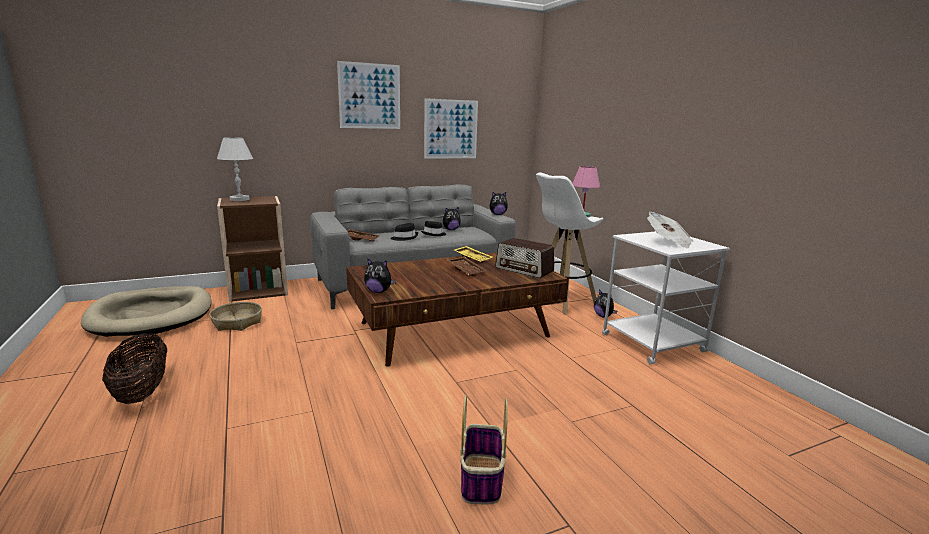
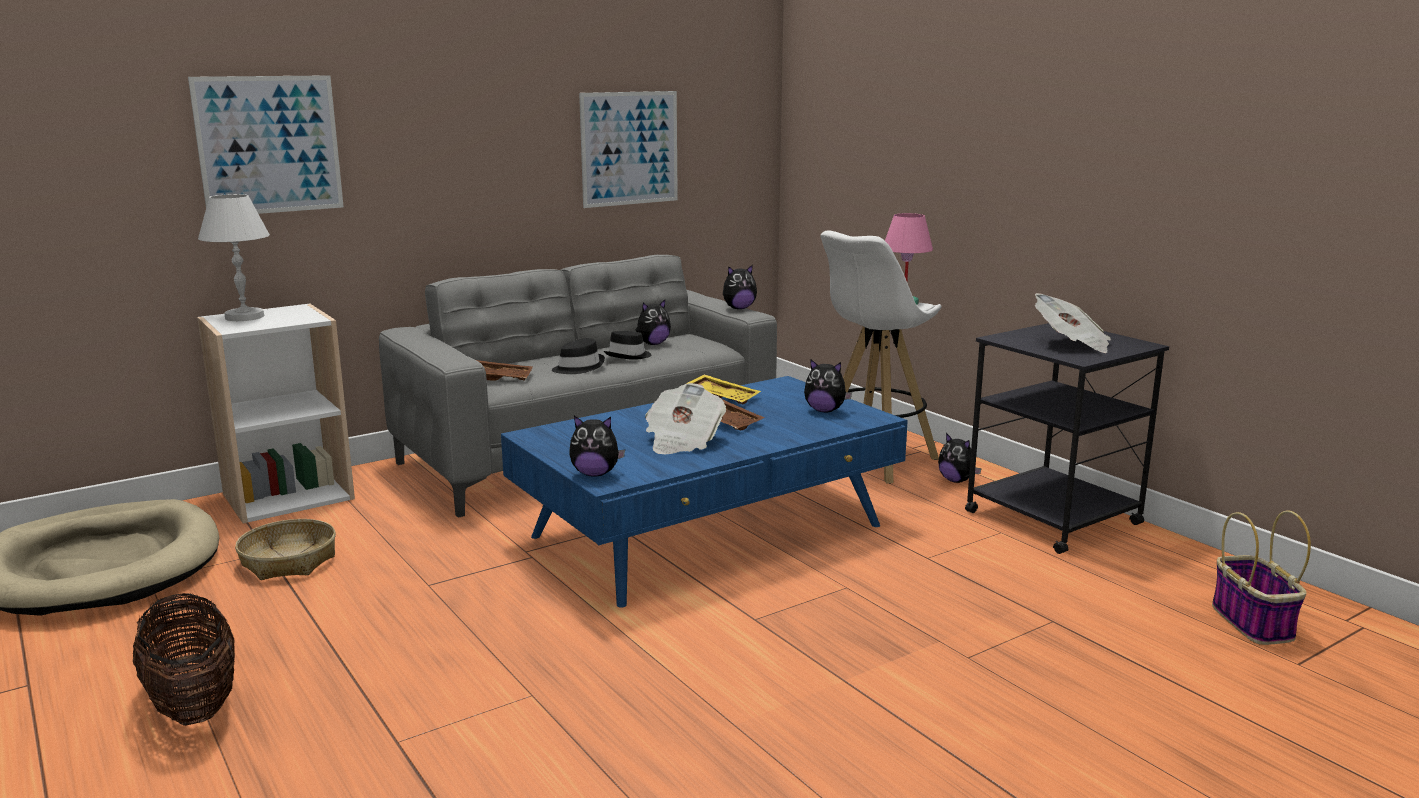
camera: 10 degrees left, 0 degrees up
(259, 290) = (289, 495): brown bookcase -> white bookcase
(369, 96) = (478, 95): picture -> picture (269, 145)
(436, 279) = (682, 441): none -> newspaper
(454, 330) = (709, 531): brown coffee table -> blue coffee table
(482, 480) = (866, 759): basket -> basket (1253, 623)
(524, 270) = (825, 410): radio -> plush toy
(653, 344) = (1054, 519): white cart -> black cart

